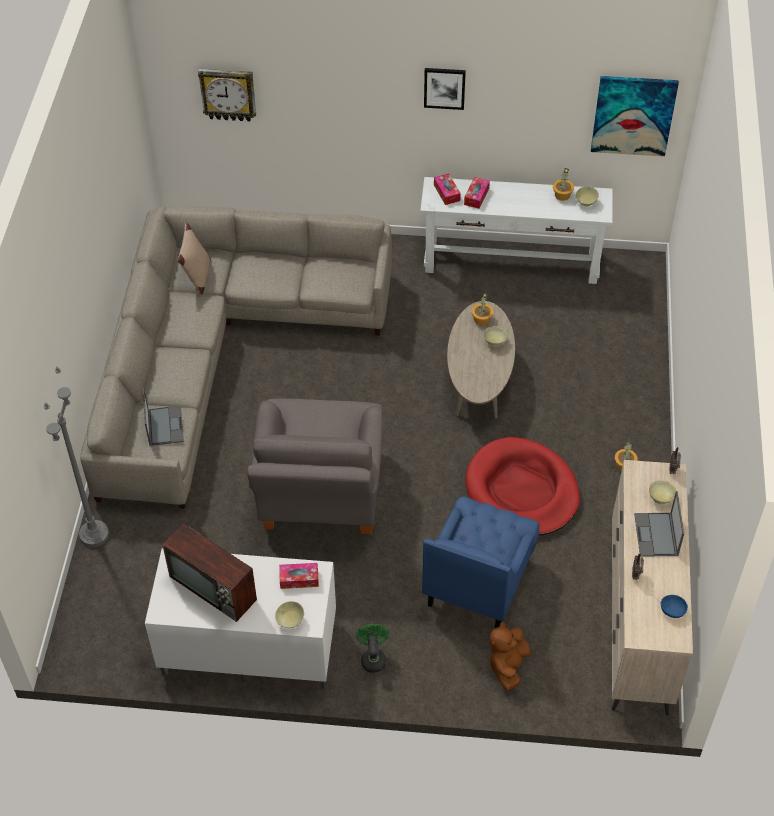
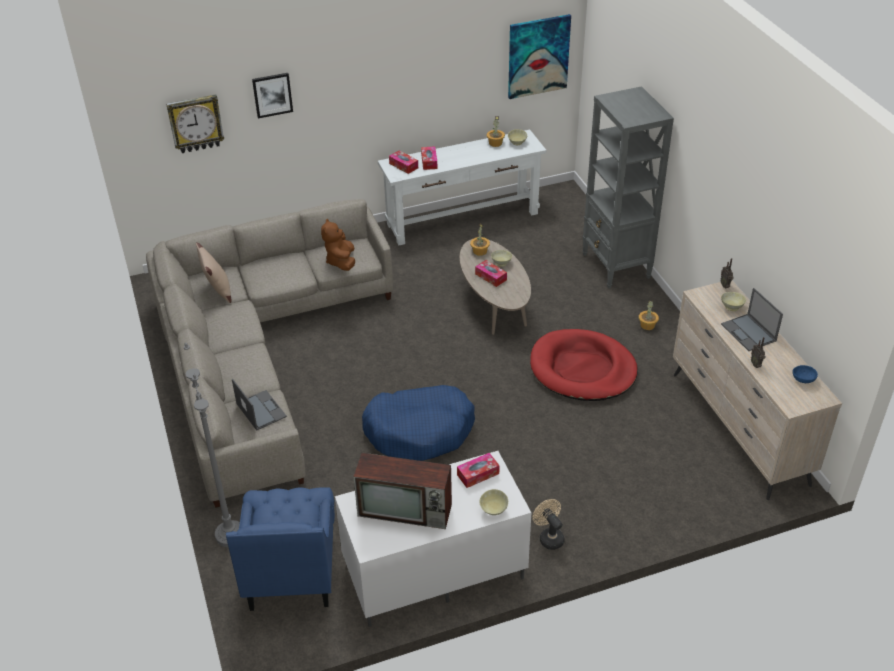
camera: 25 degrees left, 10 degrees down
(320, 496) = (419, 431): grey armchair -> blue dog bed
(373, 657) = (549, 537): green fan -> beige fan
(444, 88) = (385, 68): picture -> picture (272, 95)
(473, 355) = (491, 277): none -> tissue box
(479, 581) = (595, 445): blue armchair -> blue armchair (291, 568)
(508, 665) = (663, 499): brown plush toy -> brown plush toy (341, 261)
(639, 381) = (616, 266): none -> grey bookcase

